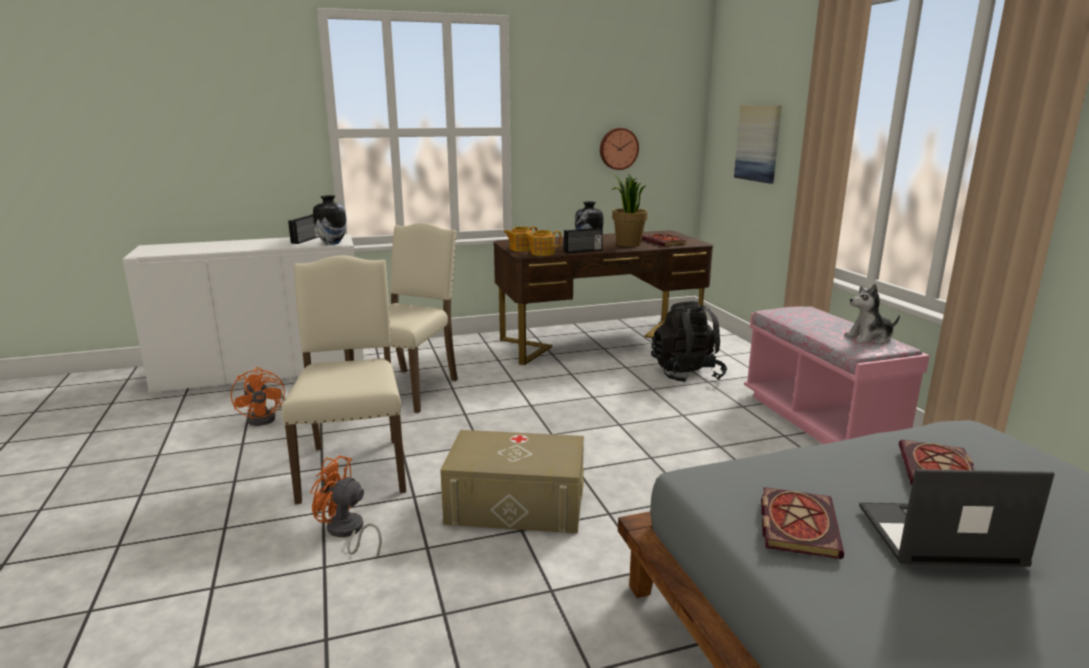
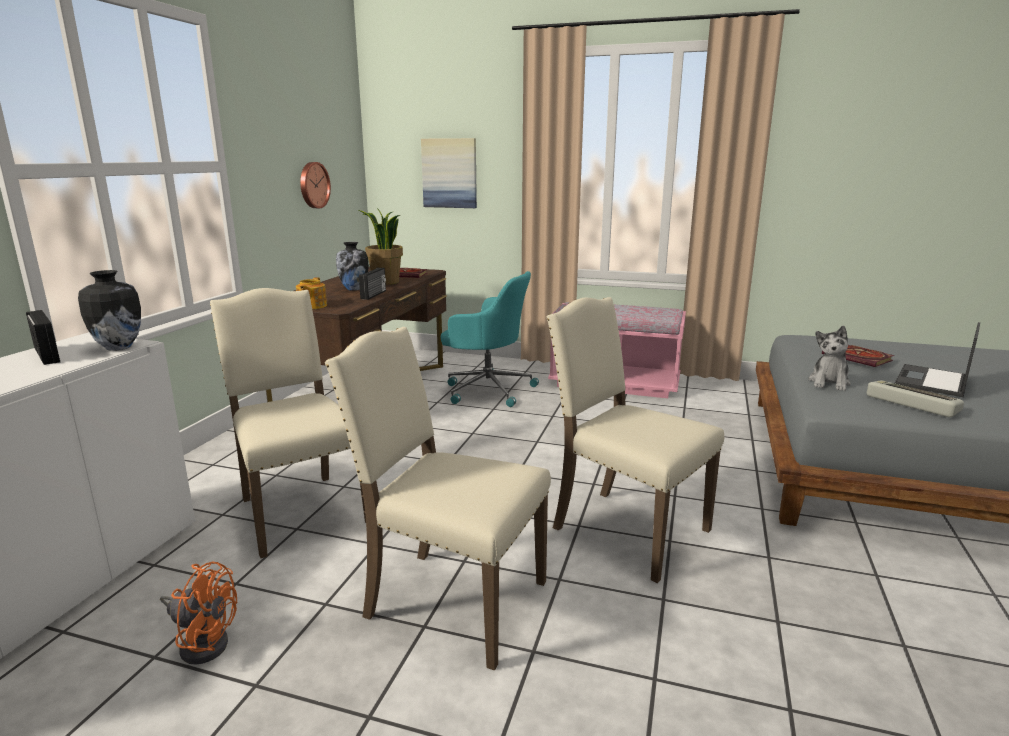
camera: 55 degrees left, 0 degrees up
(347, 532) = (595, 644): orange fan -> none
(516, 504) = (626, 529): beige storage box -> beige chair
(542, 253) = (347, 304): teapot -> none
(686, 374) = (487, 389): black backpack -> turquoise office chair
(796, 524) = (910, 403): book -> keyboard
(869, 338) = (652, 309): plush toy -> plush toy (829, 382)

